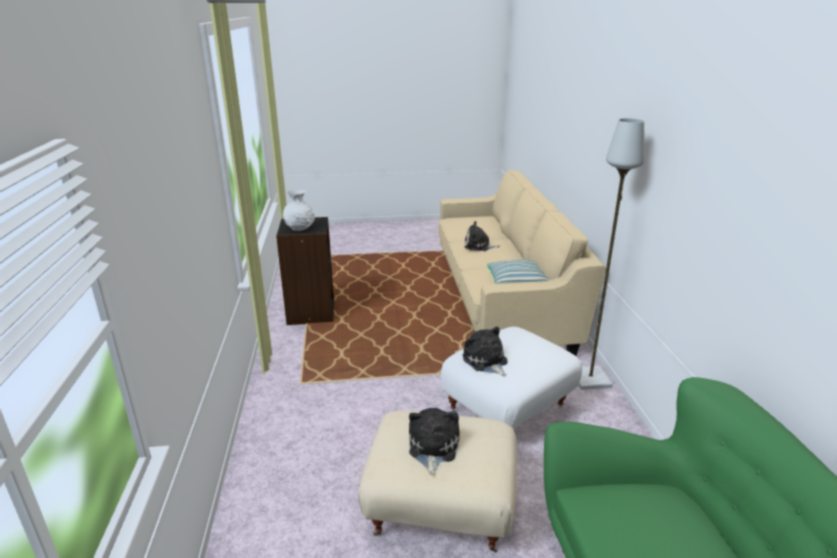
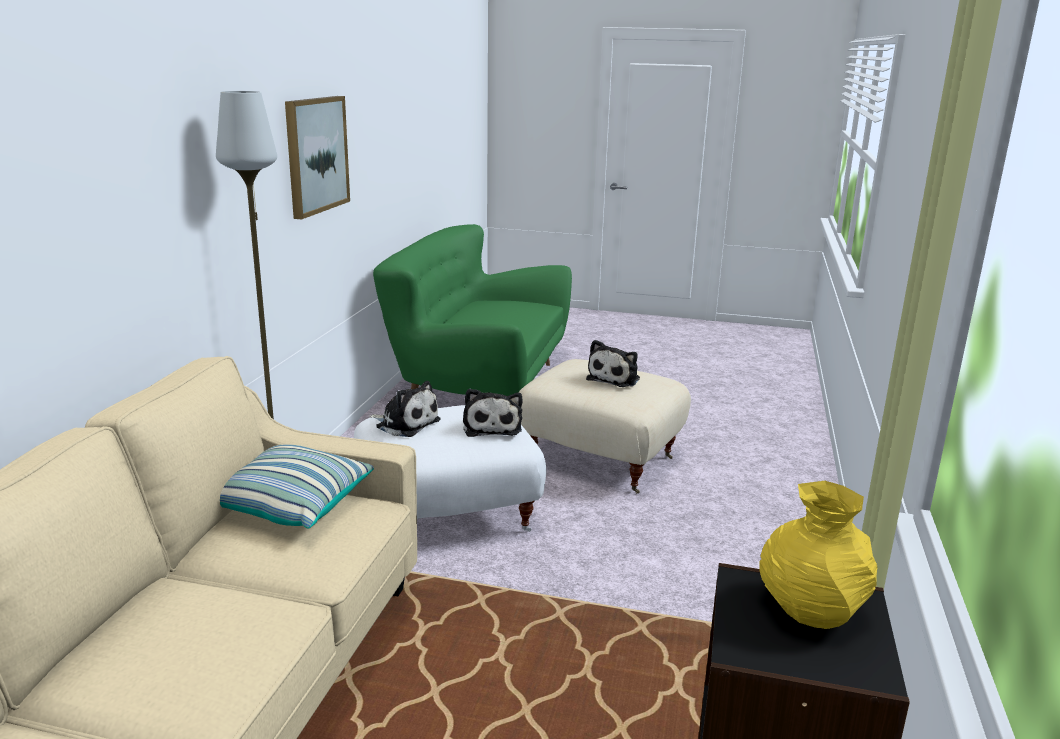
camera: 160 degrees left, 5 degrees down
(300, 228) = (810, 608): white vase -> yellow vase
(479, 246) = (186, 662): plush toy -> plush toy (405, 423)
(731, 222) = (316, 155): none -> picture

